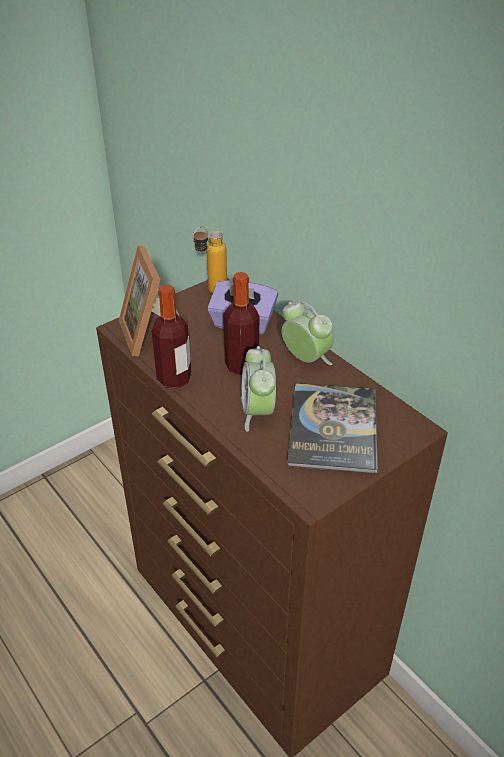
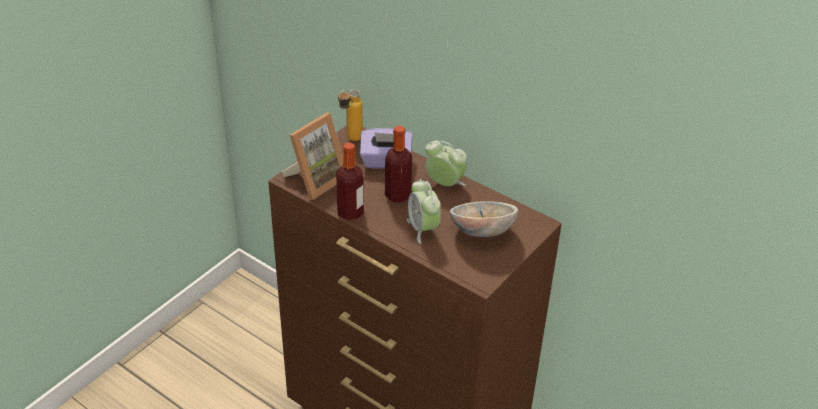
camera: 15 degrees left, 0 degrees up
(150, 333) = (315, 180): picture frame -> picture frame turned 105 degrees counterclockwise
(333, 428) = (481, 232): book -> bowl

